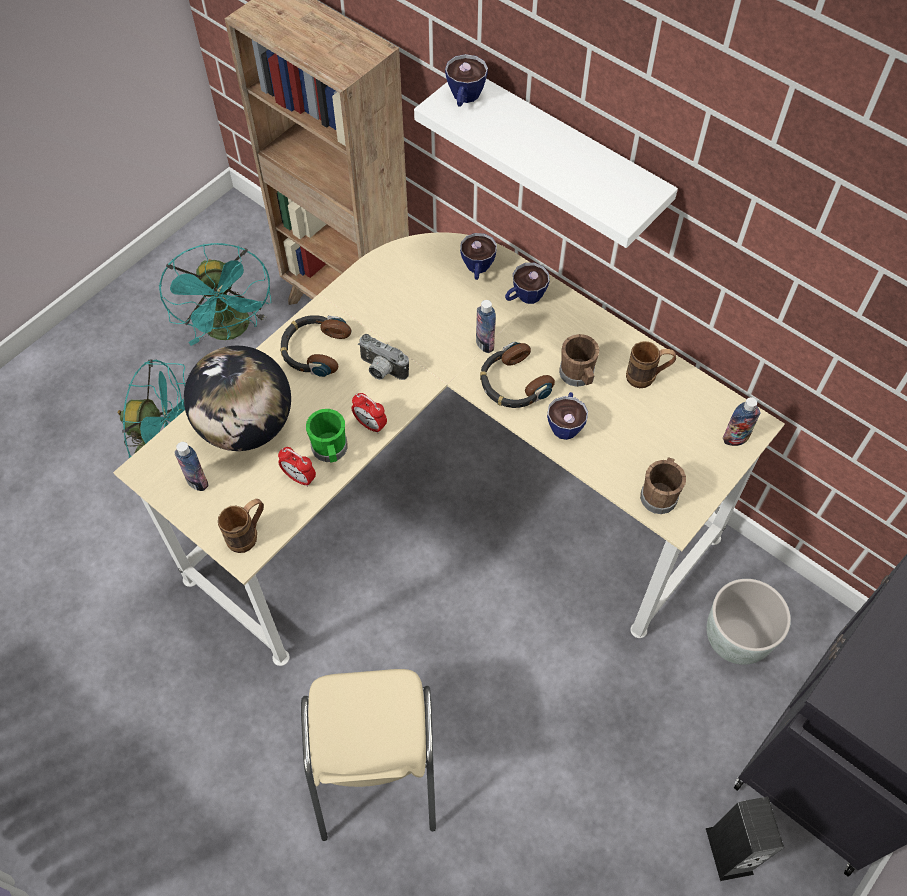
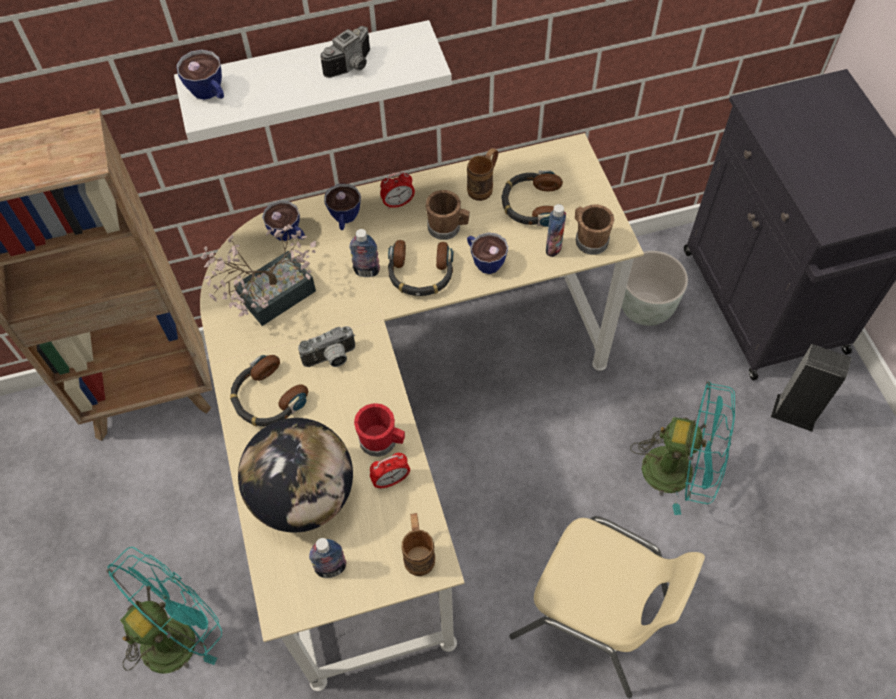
camera: 55 degrees left, 0 degrees up
(231, 331) = (85, 505): turquoise fan -> turquoise fan (679, 471)
(330, 451) = (382, 441): green mug -> red mug
(370, 425) = (379, 397): alarm clock -> alarm clock (398, 203)
(405, 294) = (269, 299): none -> potted plant
(574, 168) = (353, 66): none -> camera
(659, 425) = (531, 204): none -> headphones
(735, 439) = (576, 167): bottle -> bottle (553, 248)

